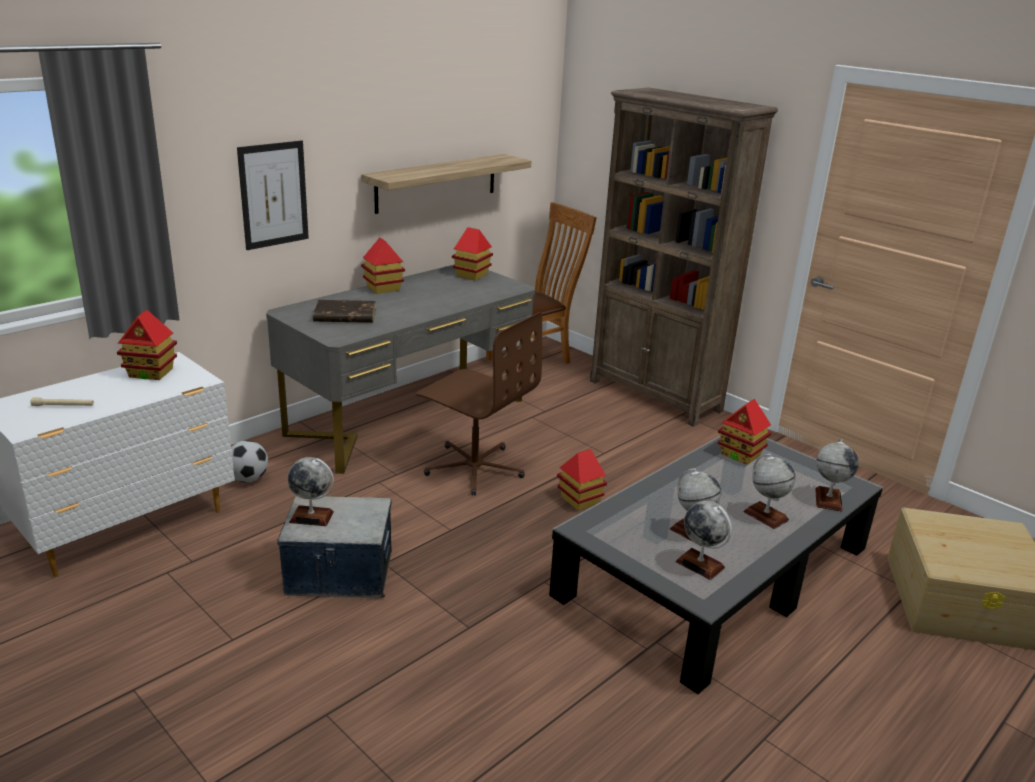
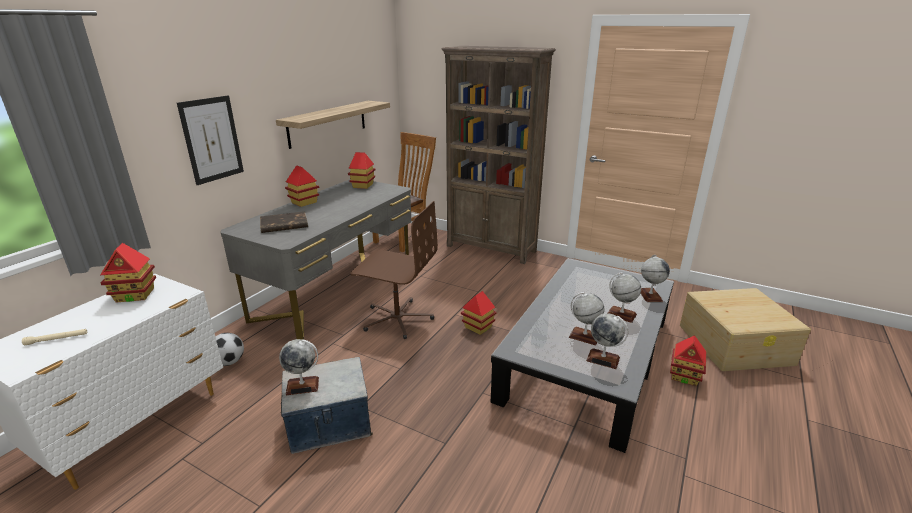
camera: 15 degrees left, 0 degrees up
(740, 455) = (581, 276): toy house -> toy house (684, 376)

